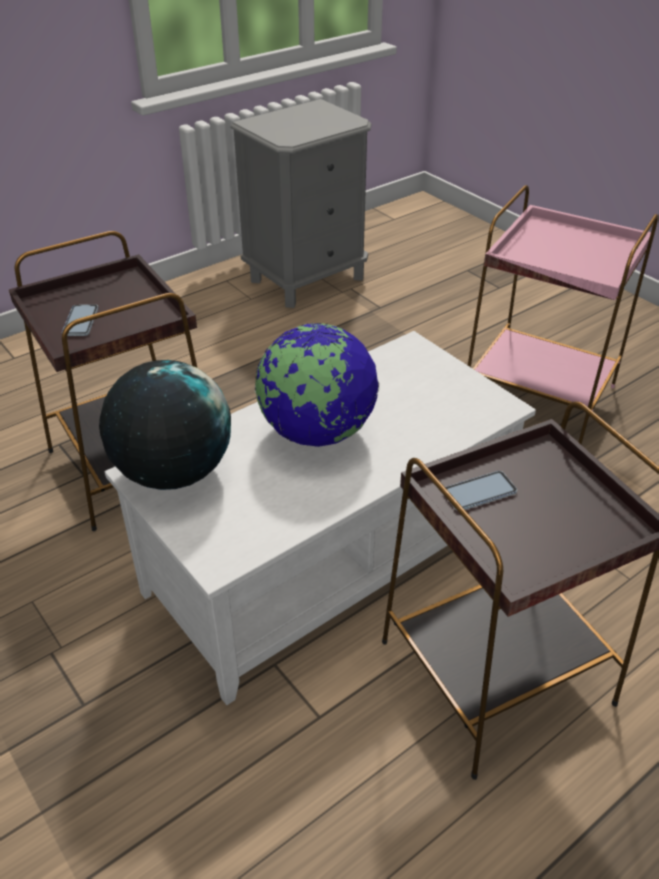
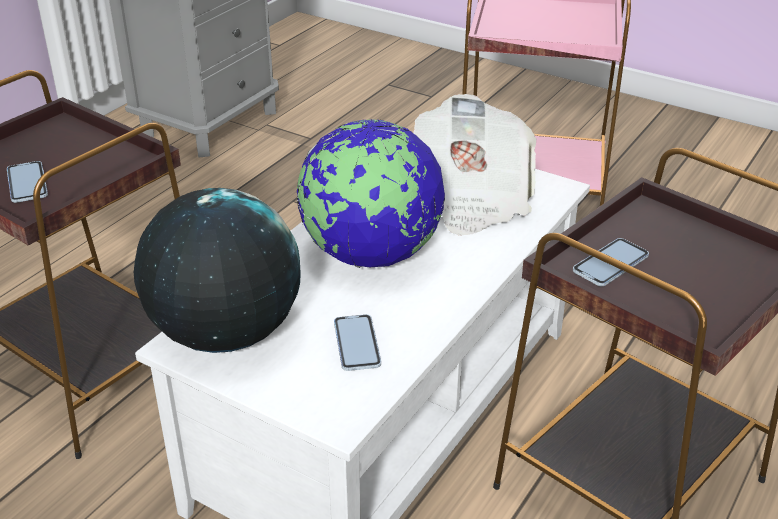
camera: 20 degrees left, 5 degrees down
(263, 506) = (357, 344): none -> phone
(425, 399) = (470, 197): none -> newspaper

